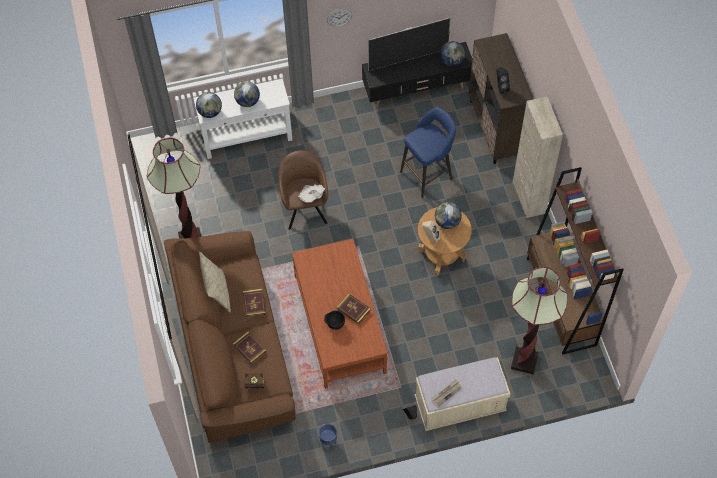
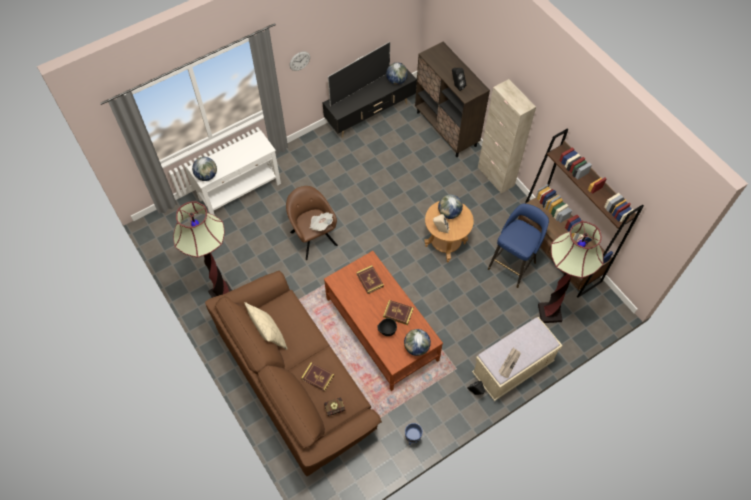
camera: 20 degrees left, 0 degrees up
(247, 102) = (237, 158): globe -> globe (416, 347)
(254, 304) = (306, 335): book -> book (370, 280)
(427, 175) = (406, 181): blue stool -> blue stool (512, 265)

